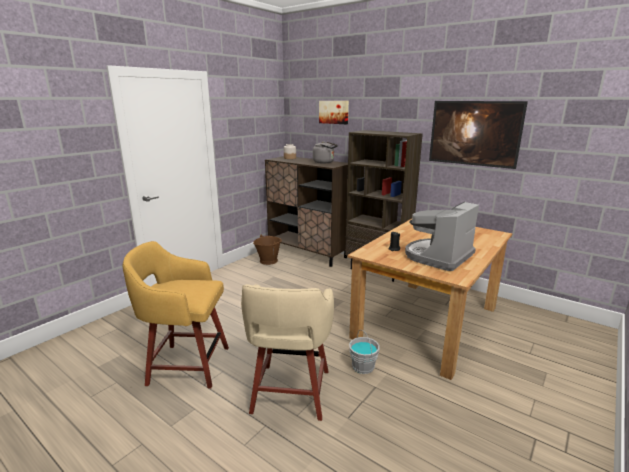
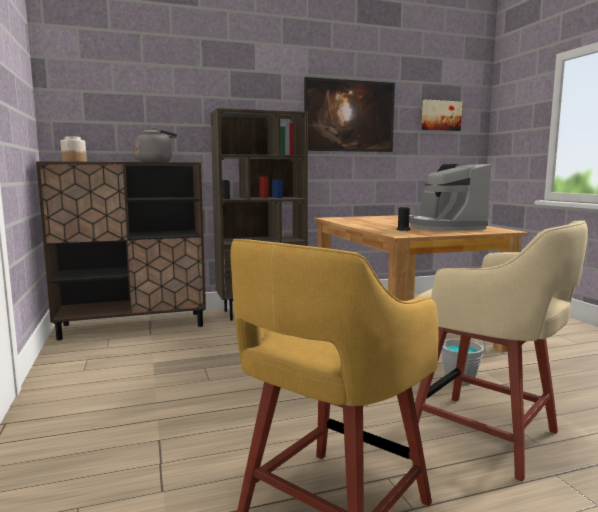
camera: 55 degrees left, 10 degrees down
(268, 261) = (93, 352): brown bucket -> none
(334, 112) = (151, 86): picture -> picture (440, 115)

